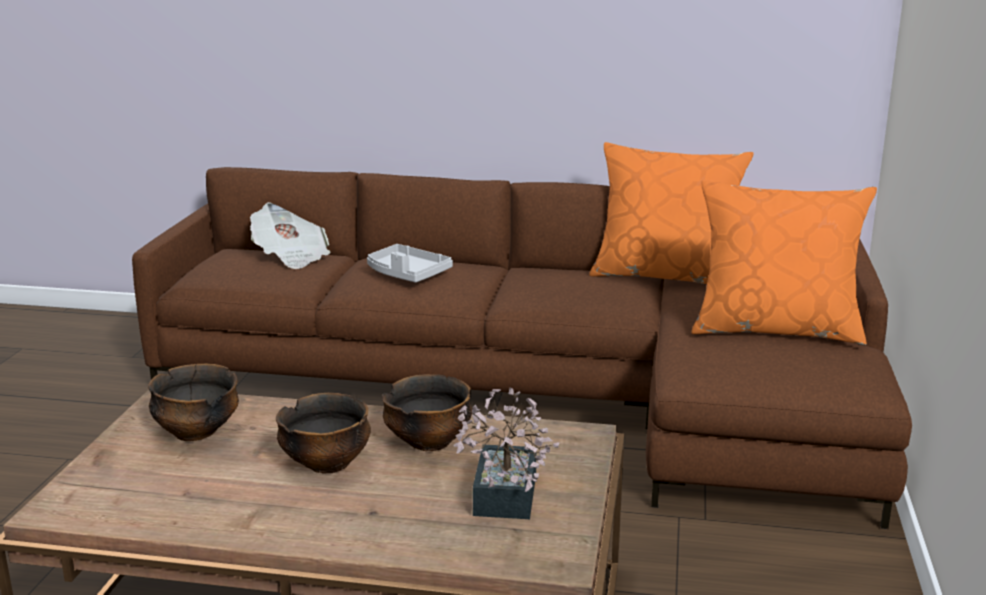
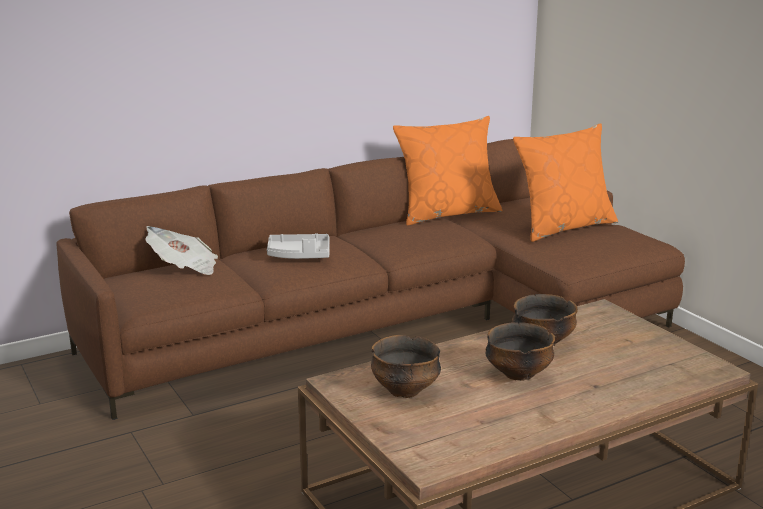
camera: 40 degrees left, 0 degrees up
(502, 500) = (637, 354): potted plant -> none

